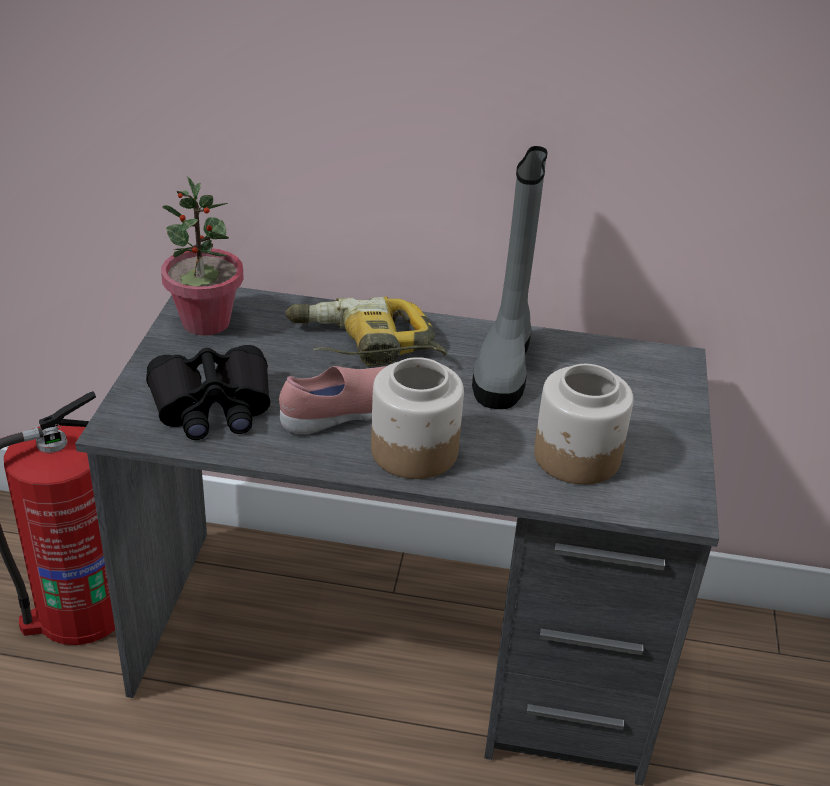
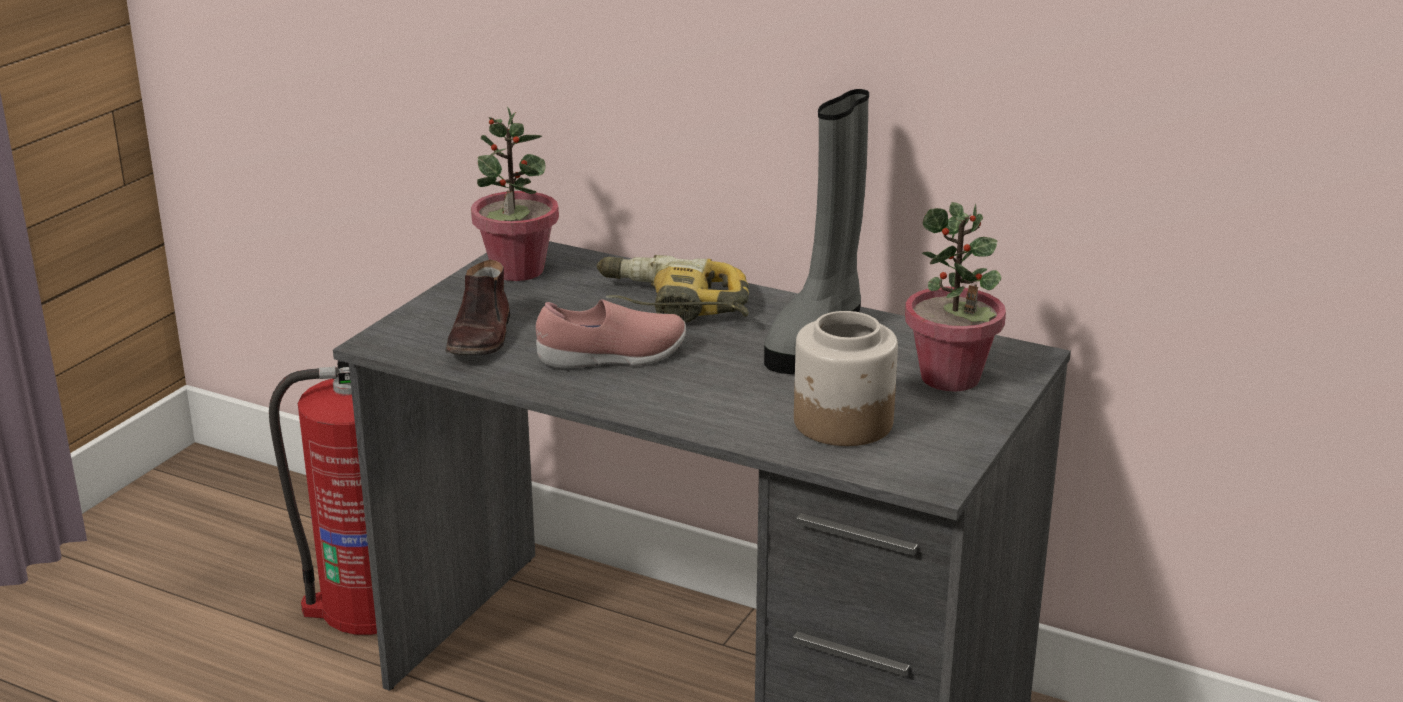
camera: 20 degrees right, 10 degrees down
(212, 406) = (481, 337): black binoculars -> brown shoe
(413, 451) = (665, 396): jar -> none
(633, 392) = (951, 378): none -> potted plant

